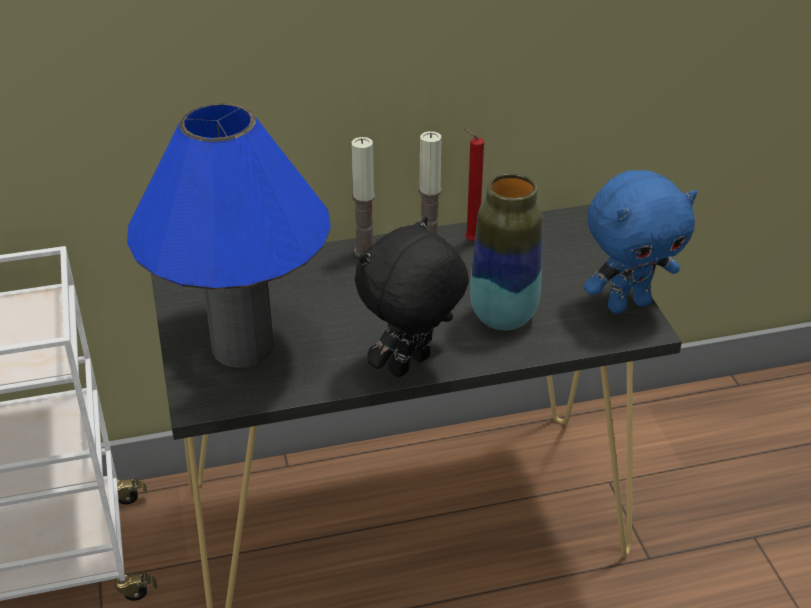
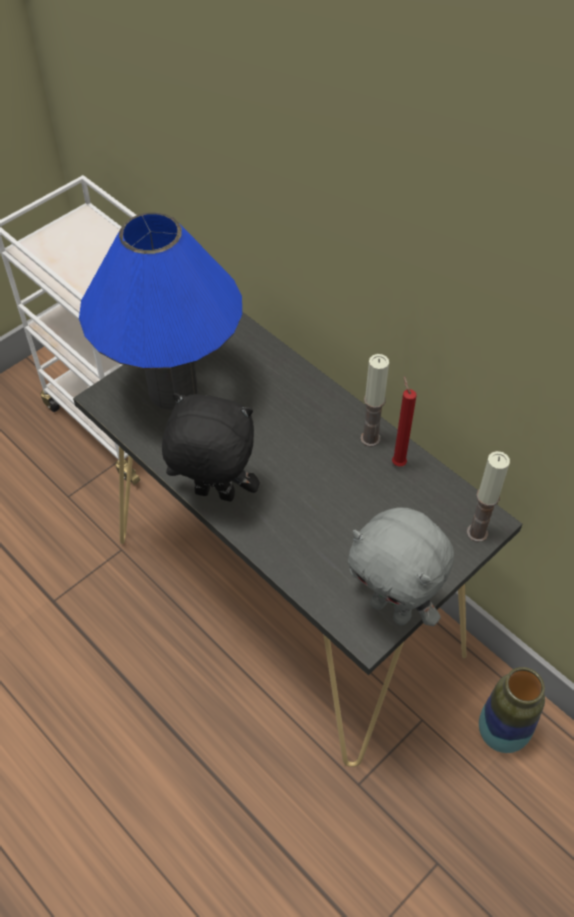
camera: 60 degrees right, 15 degrees up
(365, 252) = (331, 403): candle -> candle (477, 533)
(503, 317) = (312, 527): vase -> vase (501, 733)
(628, 304) = (392, 609): blue plush toy -> grey plush toy

